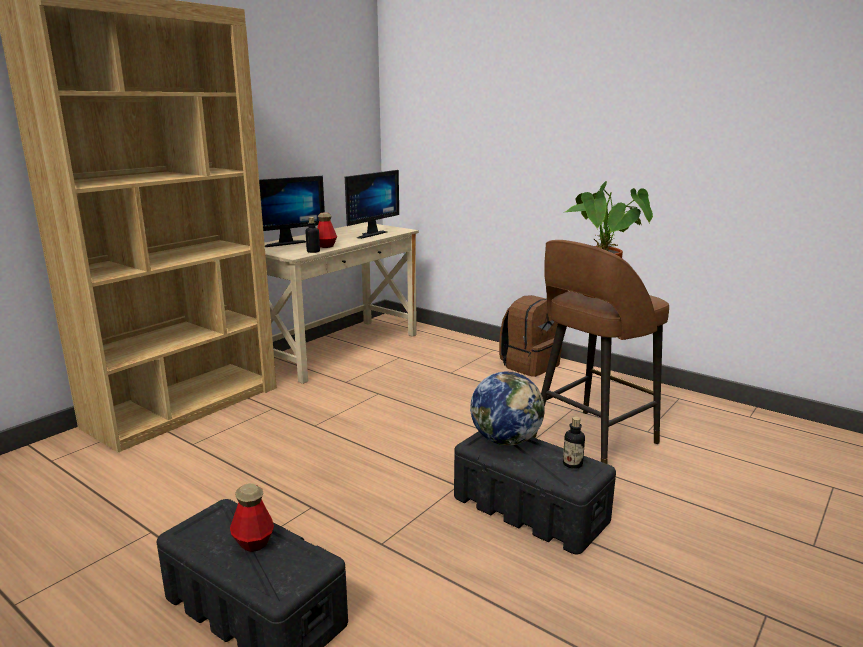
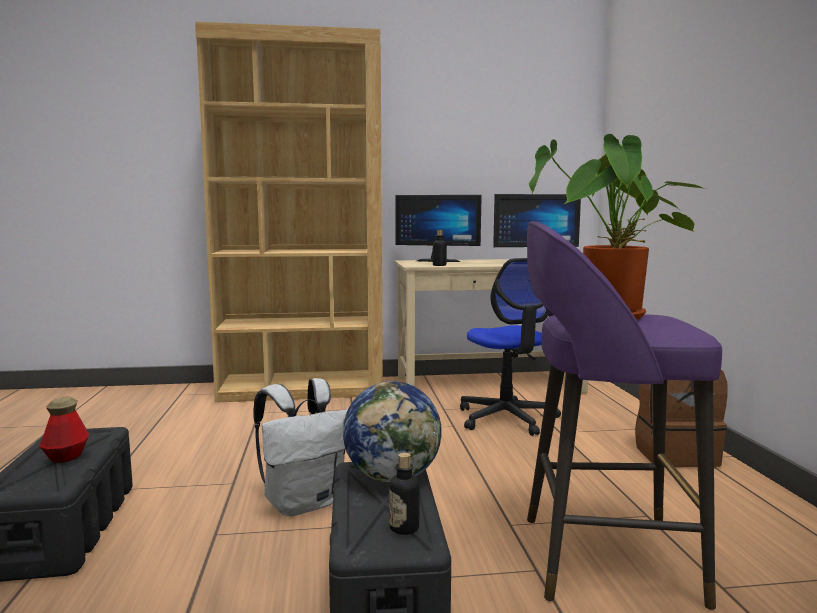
camera: 45 degrees right, 10 degrees down
(326, 246) = (463, 264): bottle -> none
(393, 493) = (304, 503): none -> white backpack
(402, 374) = (507, 418): none -> office chair
(591, 442) = (602, 558): brown stool -> purple stool

